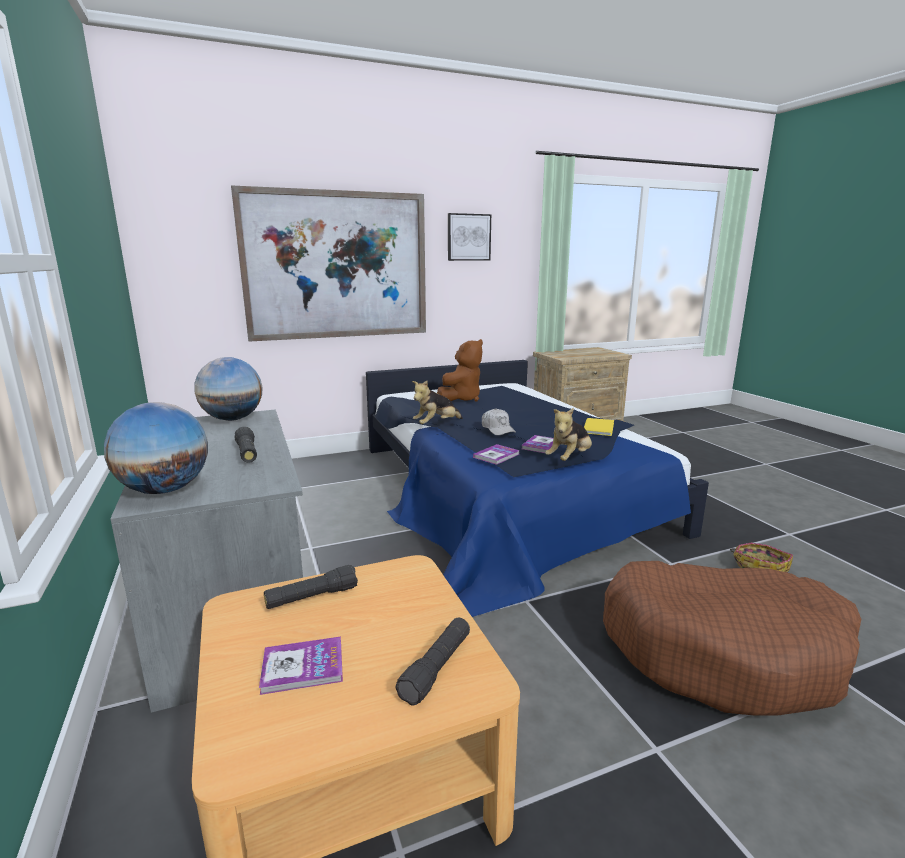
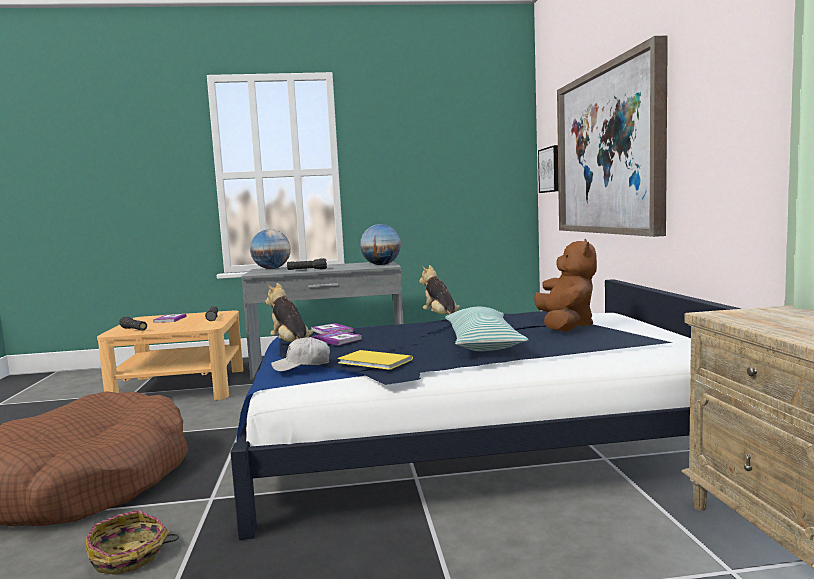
camera: 105 degrees right, 10 degrees down
(461, 399) = (565, 326): brown plush toy -> brown plush toy turned 135 degrees counterclockwise
(468, 237) = (715, 78): picture -> picture (549, 170)
(498, 429) = (401, 329): white cap -> white cap (302, 365)
(524, 412) = (482, 343): none -> pillow

